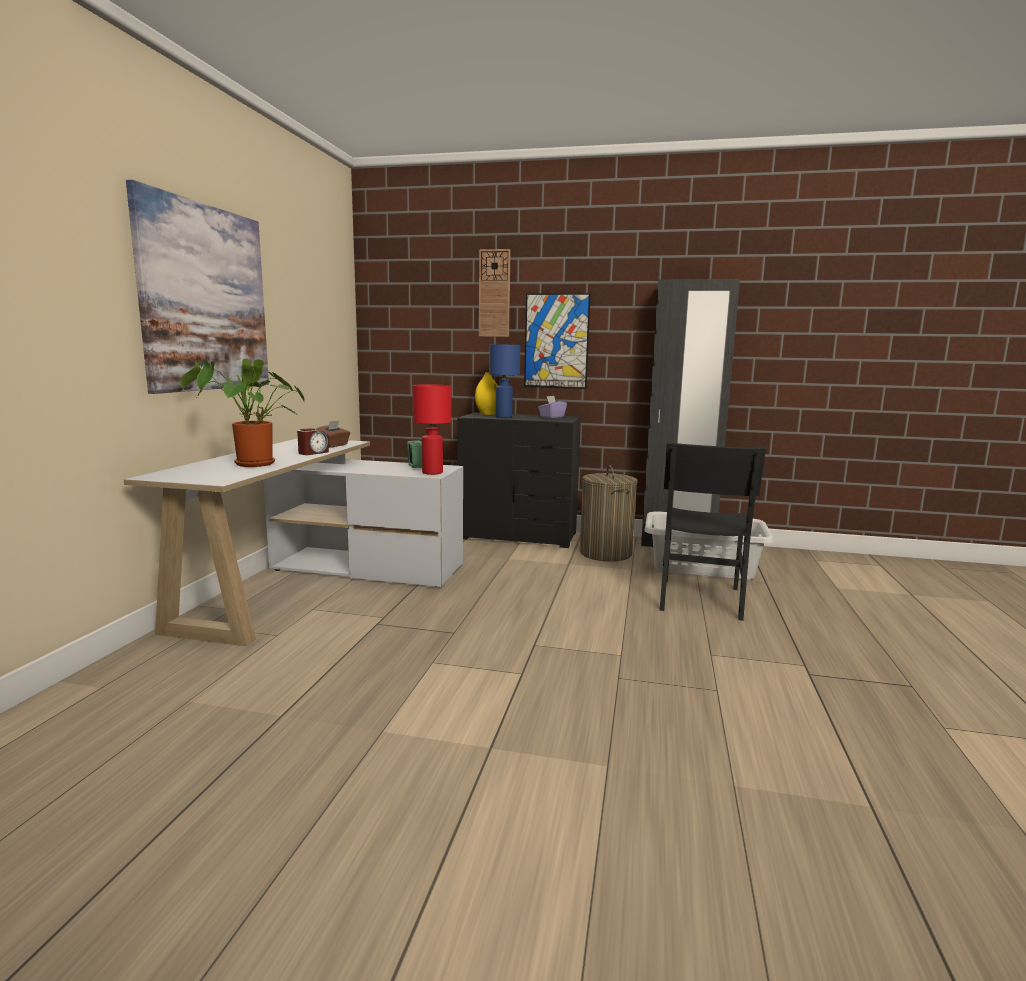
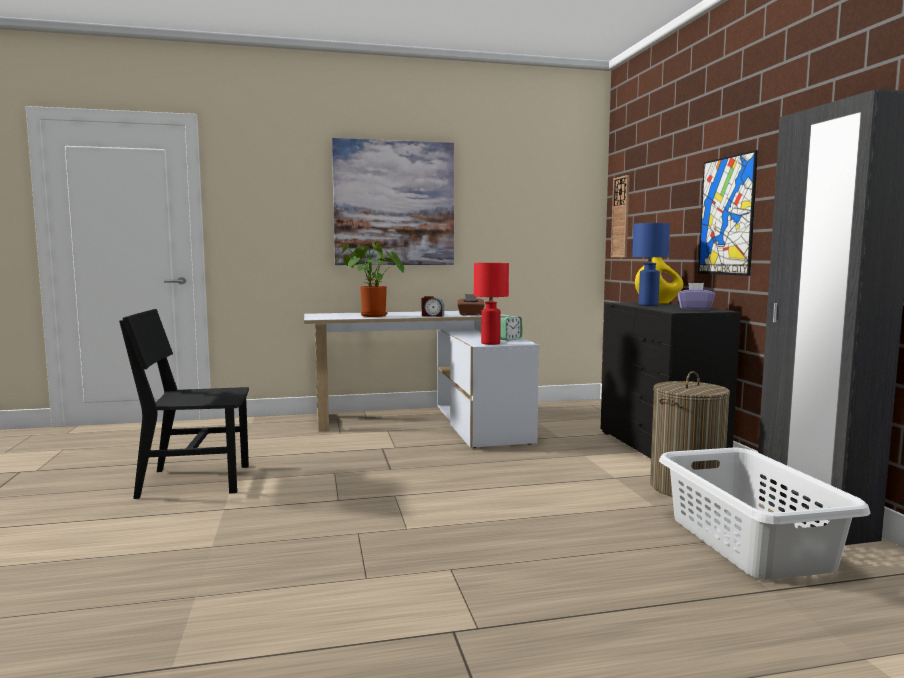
camera: 65 degrees right, 5 degrees down
(494, 293) = (683, 167): wall clock -> wall clock (621, 217)
(700, 598) = (616, 550): black chair -> black chair (195, 481)

